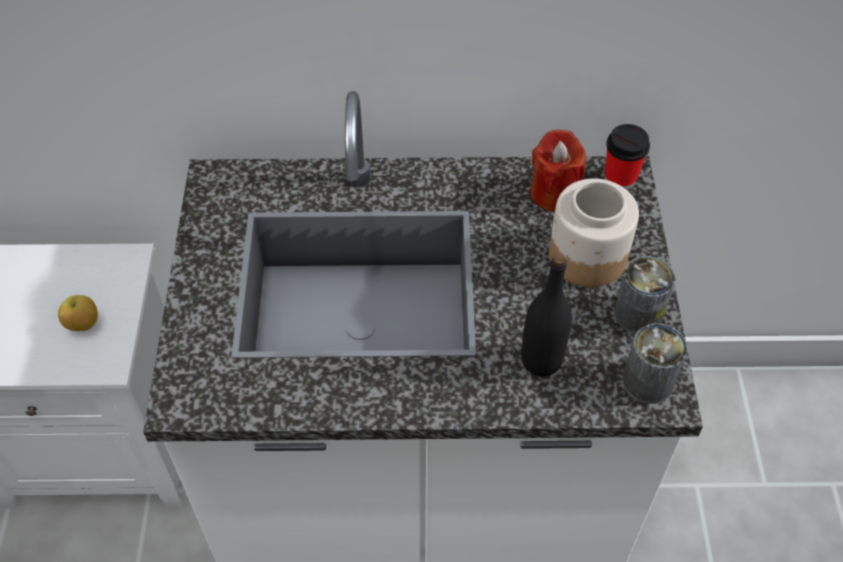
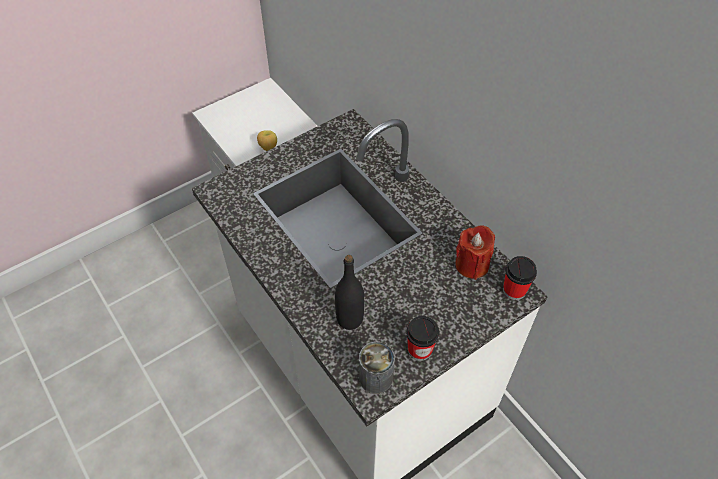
camera: 55 degrees right, 0 degrees up
(586, 256) = (439, 303): jar -> none
(638, 314) = (419, 350): can -> cup

